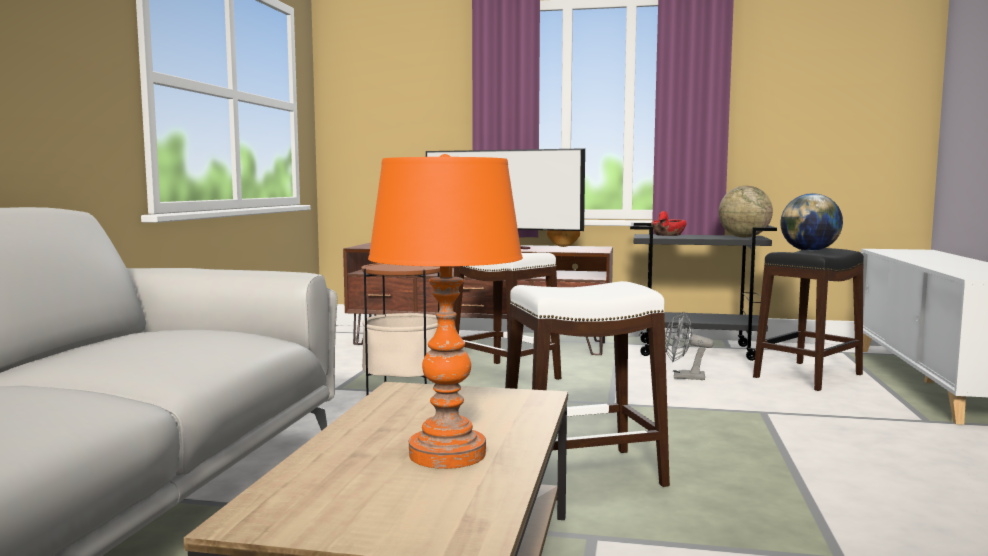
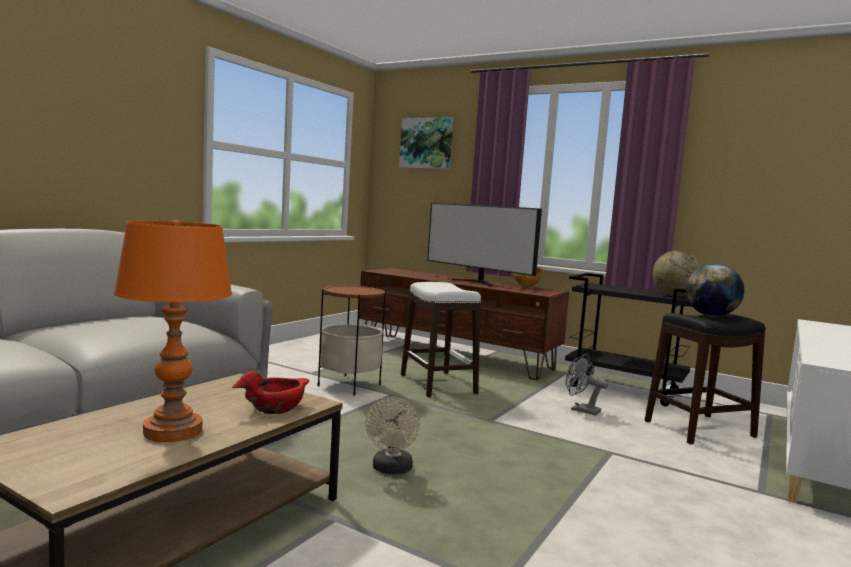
camera: 20 degrees right, 0 degrees up
(398, 76) = (426, 143): none -> picture
(580, 473) = (391, 469): white stool -> beige fan
(667, 235) = (610, 286): red bowl -> red bowl (275, 407)

